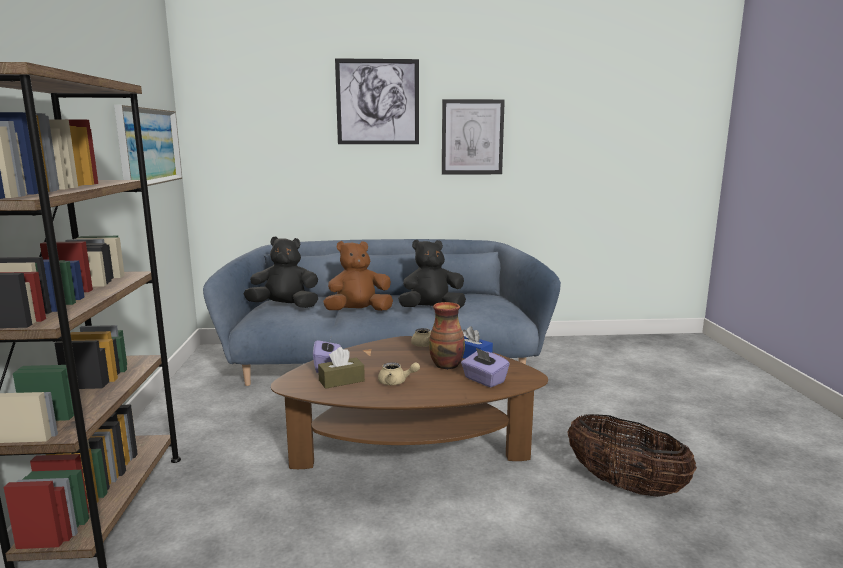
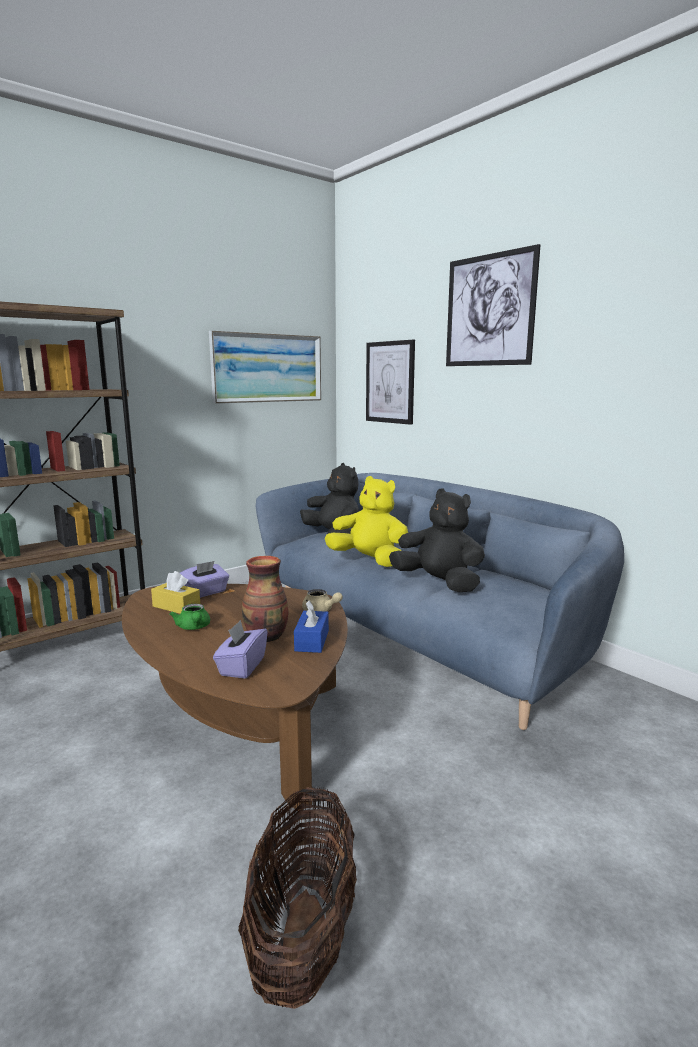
camera: 55 degrees right, 0 degrees up
(341, 381) = (176, 606): brown tissue box -> yellow tissue box
(358, 312) = (369, 561): brown plush toy -> yellow plush toy
(396, 382) = (193, 627): beige teapot -> green teapot
(472, 137) = (604, 352): picture -> picture (390, 382)

